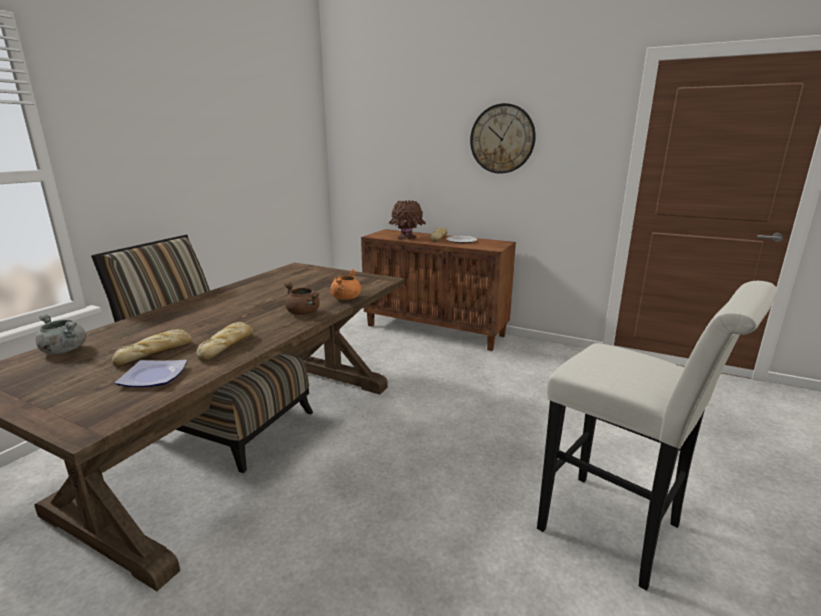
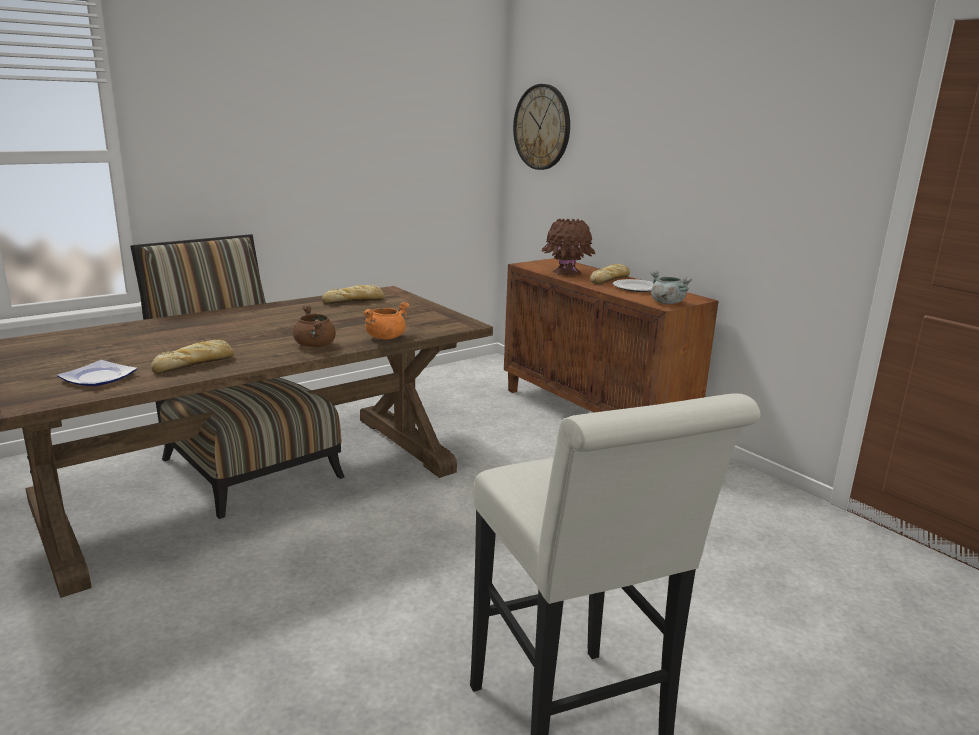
camera: 25 degrees right, 0 degrees up
(63, 350) = (64, 338): grey cooking pot -> grey cooking pot (666, 302)
(156, 353) = (129, 357): bread -> bread (354, 301)
(502, 139) = (714, 138): wall clock -> wall clock (542, 127)

